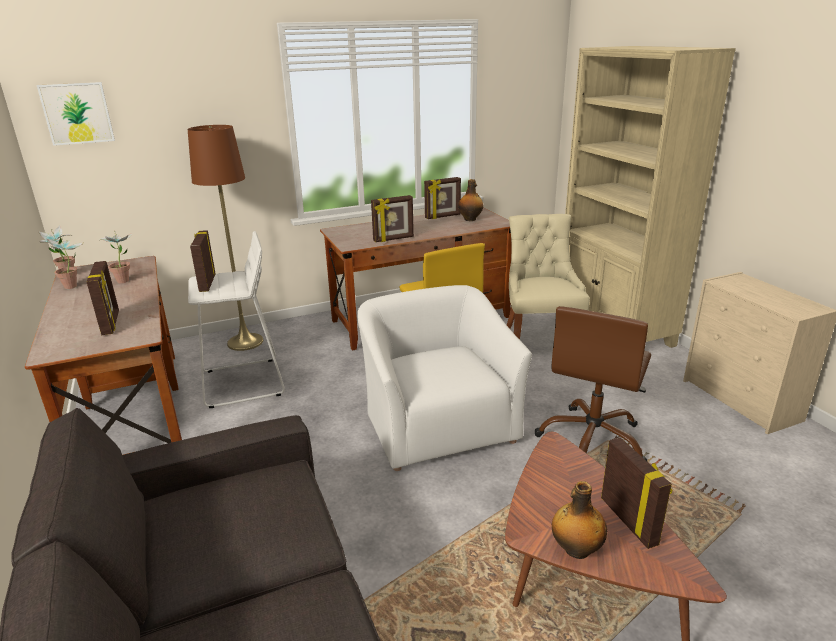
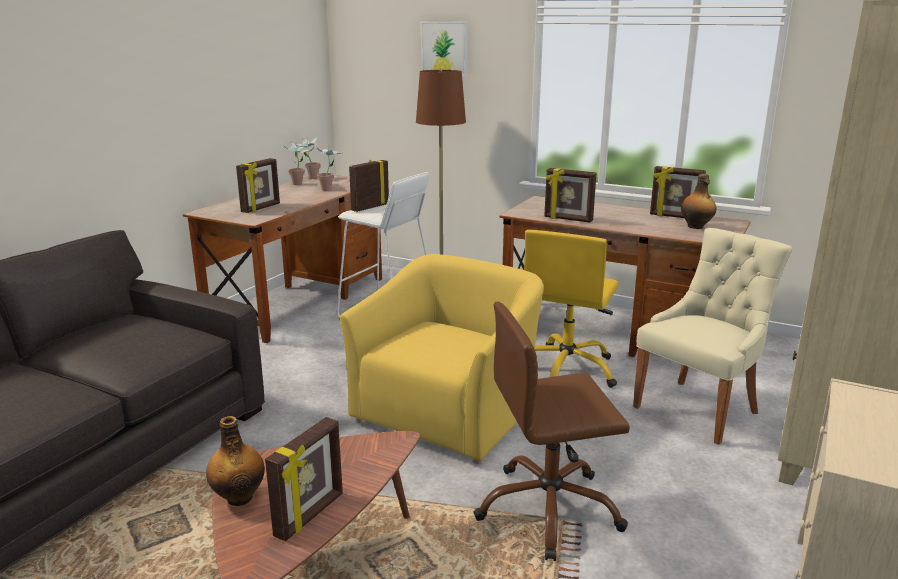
camera: 50 degrees right, 5 degrees down
(77, 113) = (367, 49): picture -> picture (444, 48)
(438, 425) = (448, 414): white armchair -> yellow armchair

